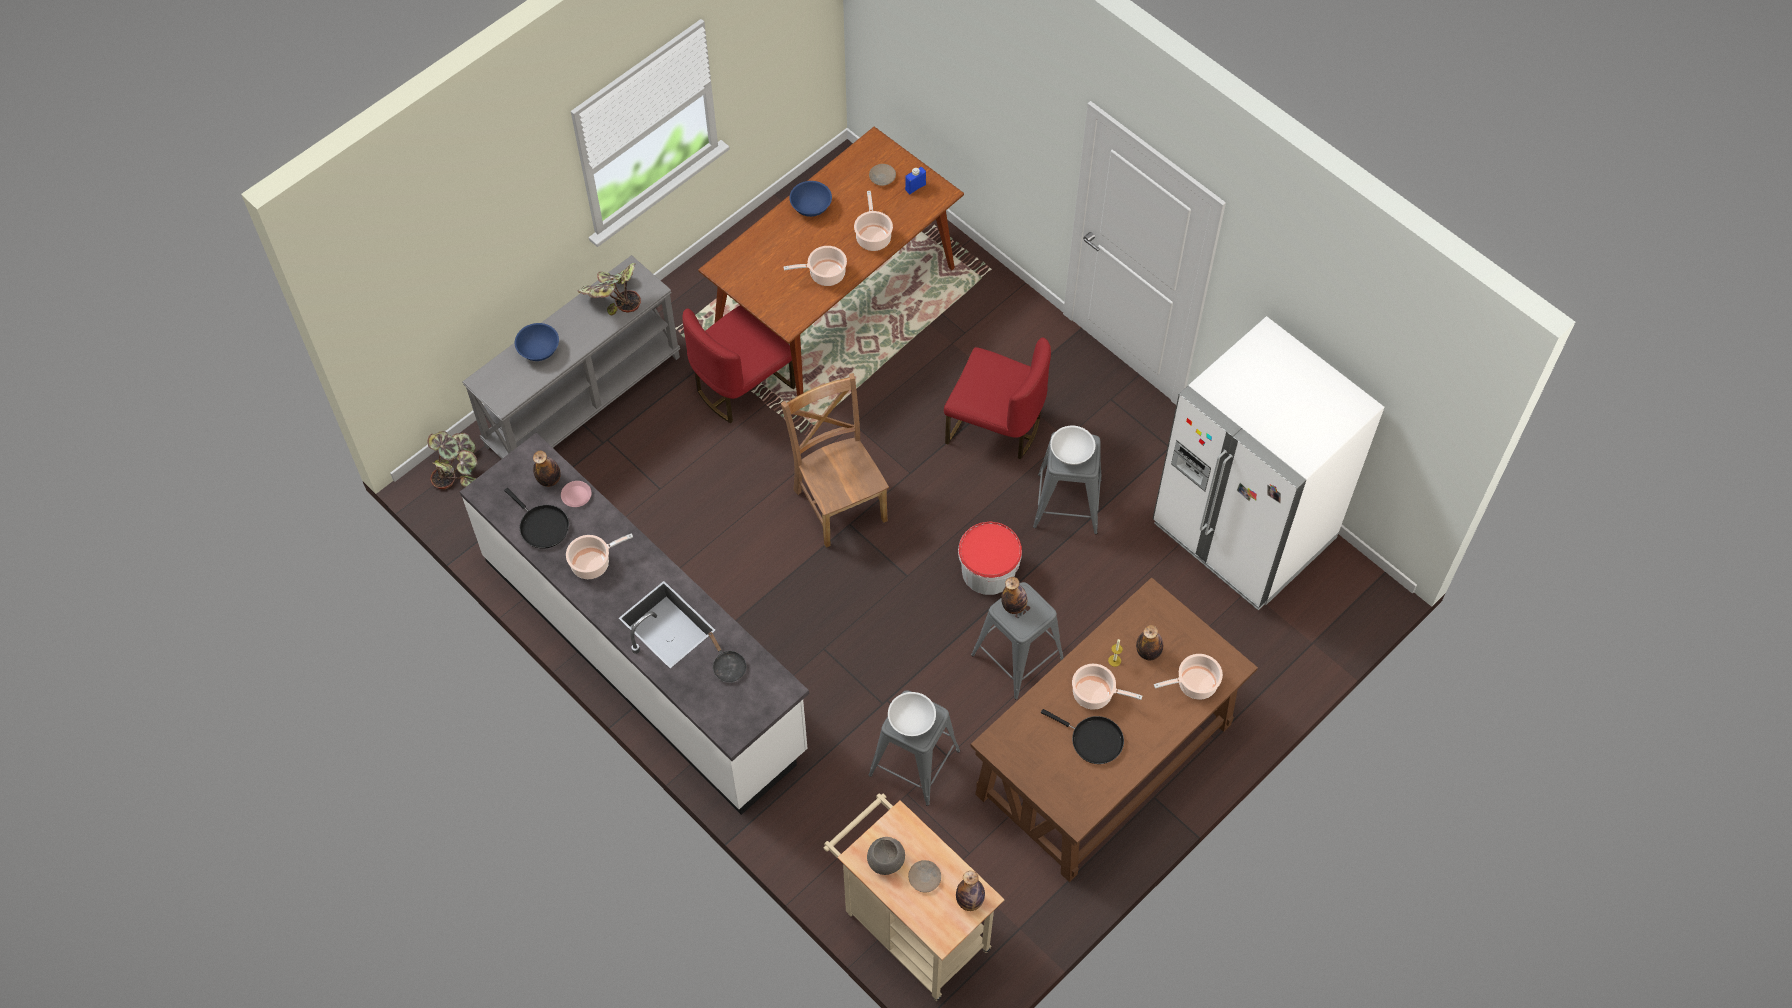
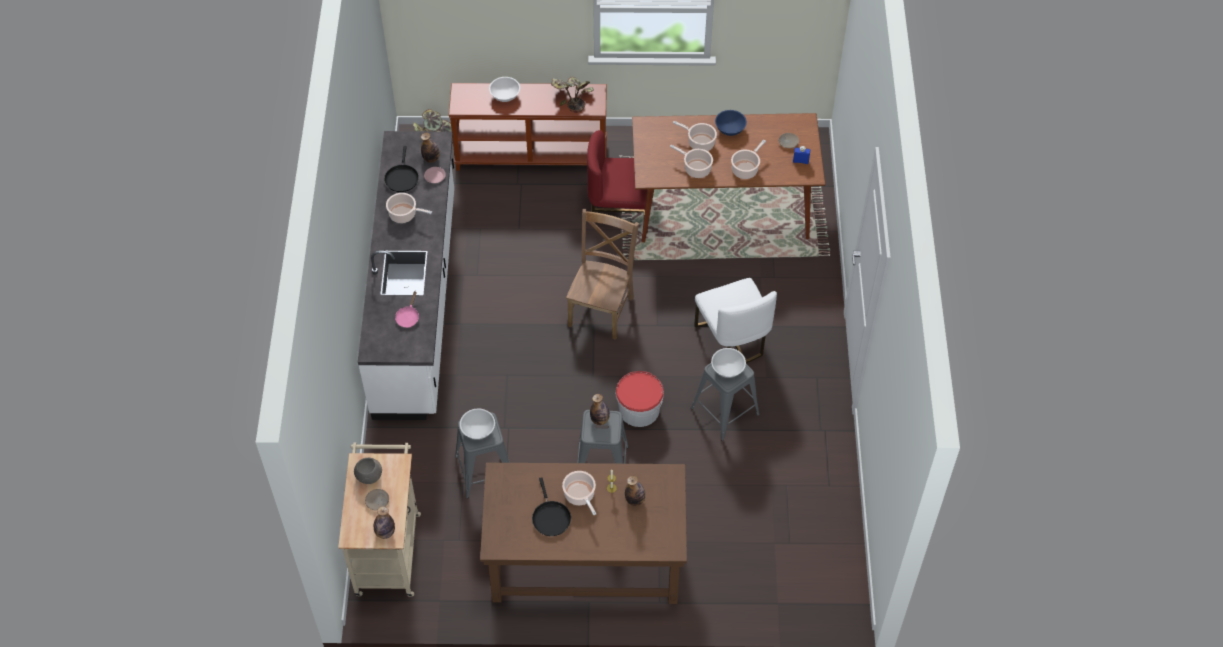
camera: 45 degrees right, 5 degrees down
(538, 350) = (505, 95): blue bowl -> white bowl
(583, 400) = (532, 155): grey console table -> brown console table
(727, 666) = (408, 317): black frying pan -> pink frying pan
(995, 426) = (732, 339): red chair -> white chair
(1194, 684) = (640, 538): cooking pot -> cooking pot (699, 143)
(1243, 532) = (809, 510): white fridge -> none

